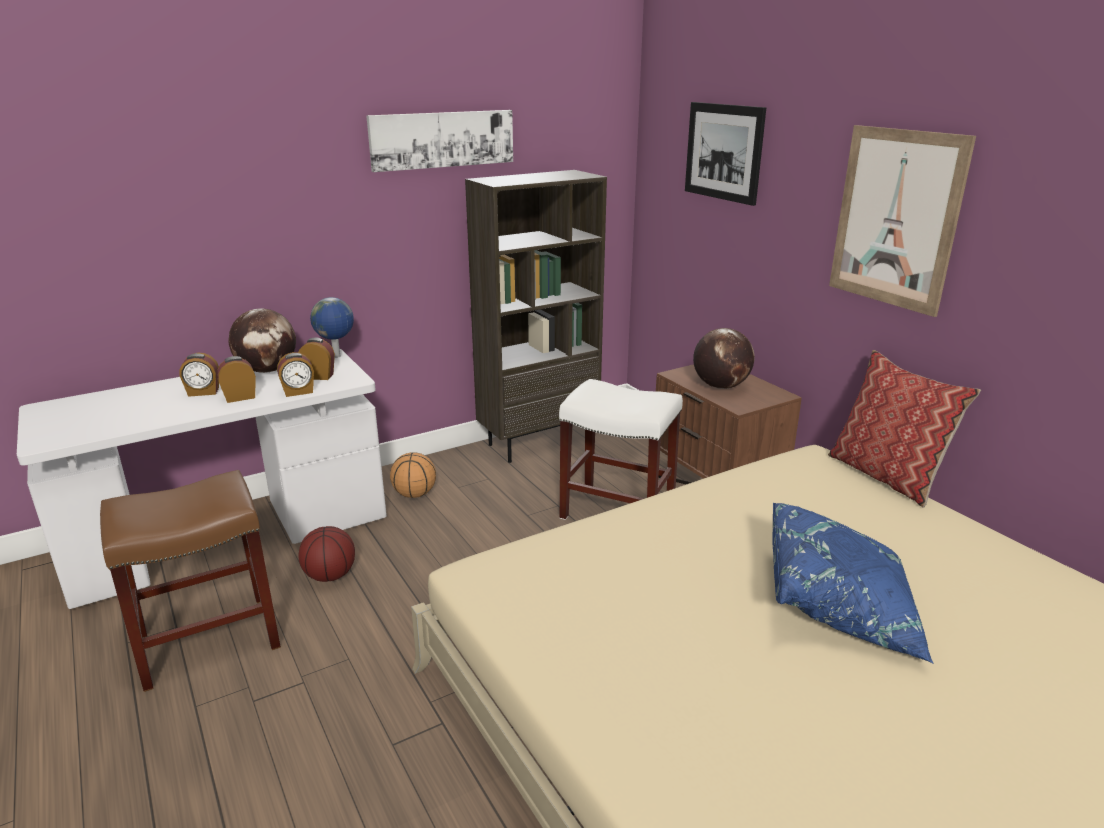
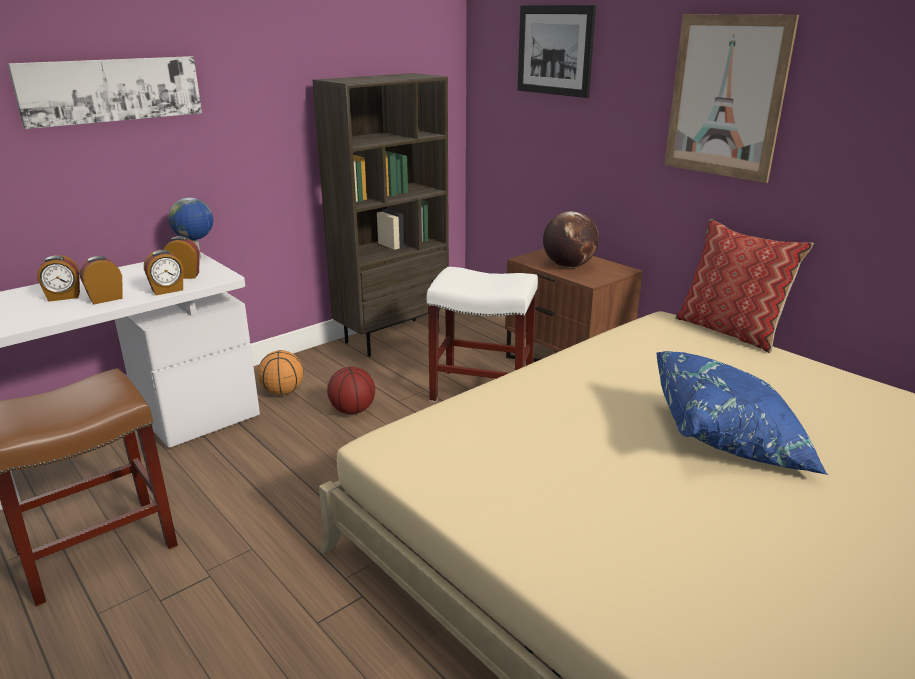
camera: 10 degrees left, 0 degrees up
(268, 370) = (128, 273): globe -> none
(330, 575) = (214, 473): basketball -> basketball (353, 410)
(442, 139) = (288, 40): picture -> picture (111, 90)

